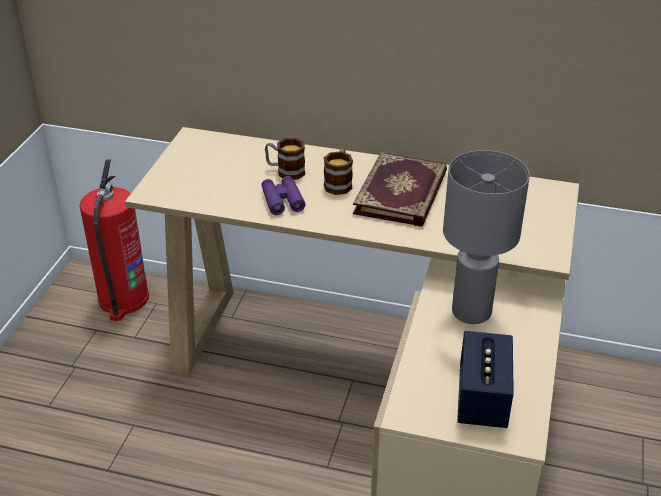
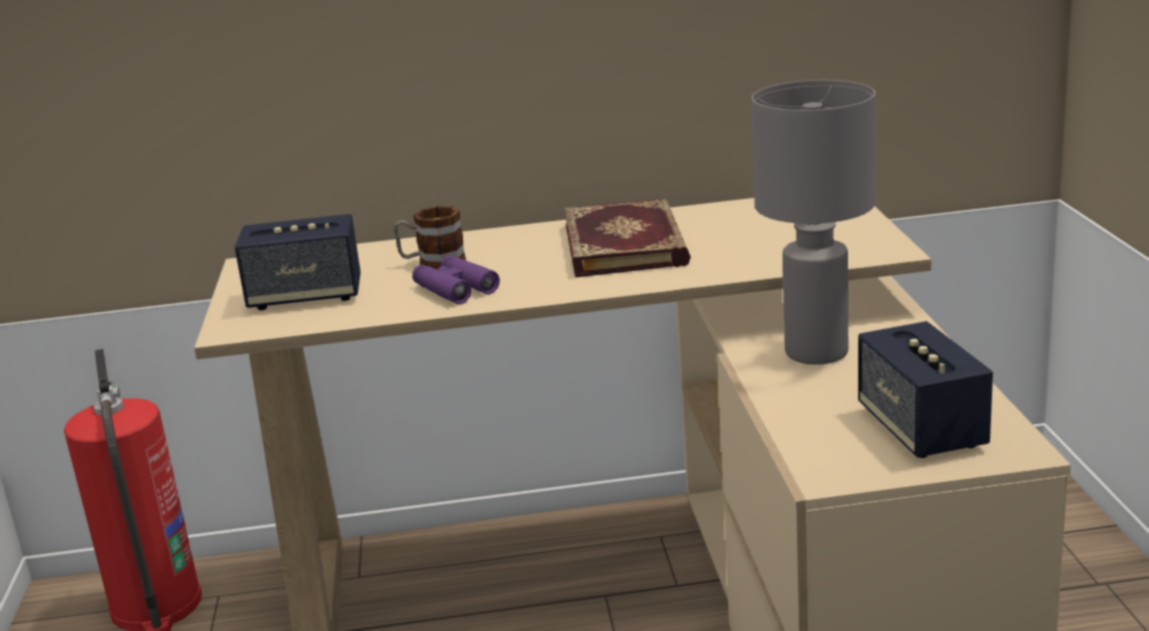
camera: 20 degrees left, 15 degrees down
(202, 178) = (305, 297): none -> speaker
(339, 183) = (525, 255): mug -> none

